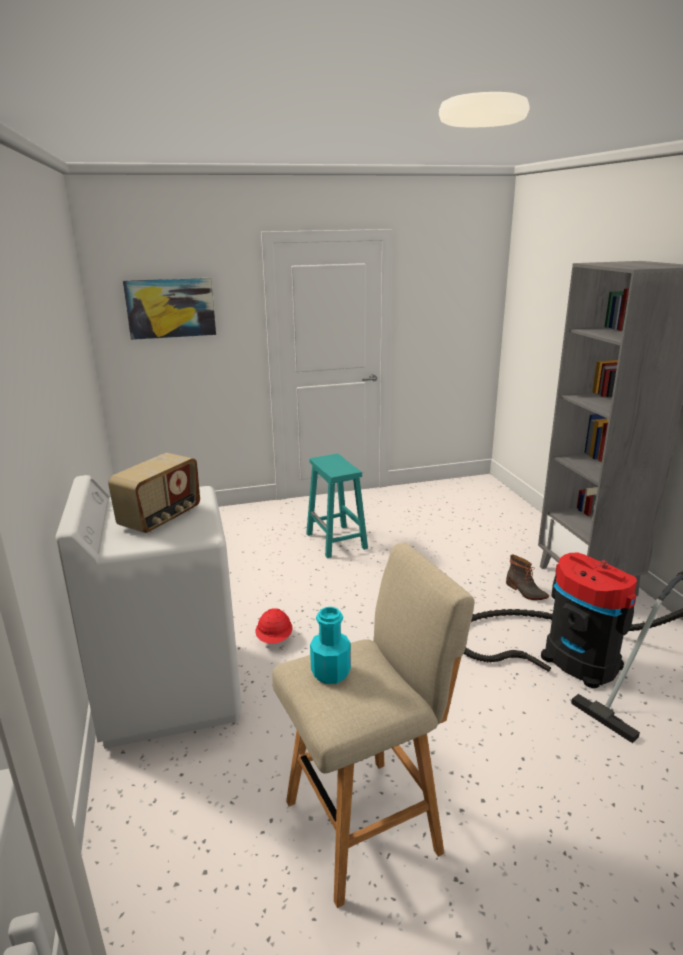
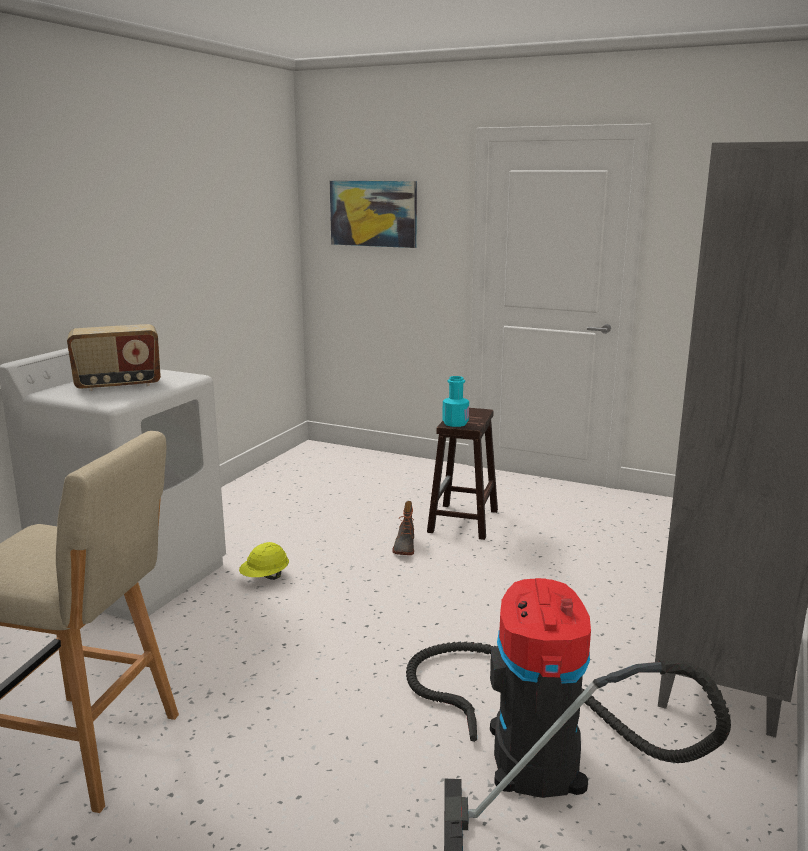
camera: 40 degrees right, 5 degrees down
(275, 639) = (265, 578): red hard hat -> yellow hard hat
(330, 672) = (44, 540): turquoise bottle -> turquoise bottle (455, 423)
(337, 541) = (463, 522): turquoise stool -> brown stool
(525, 591) = (601, 656): boot -> boot (404, 546)

